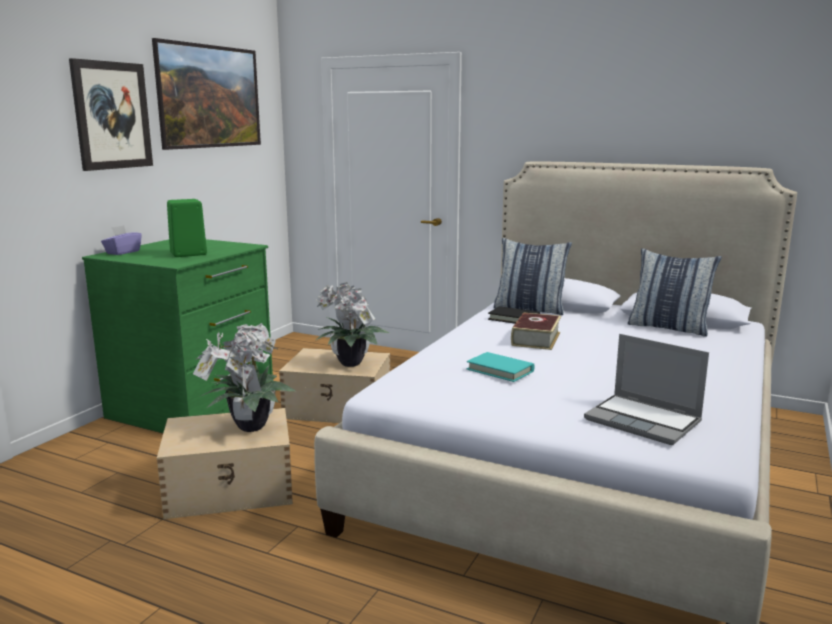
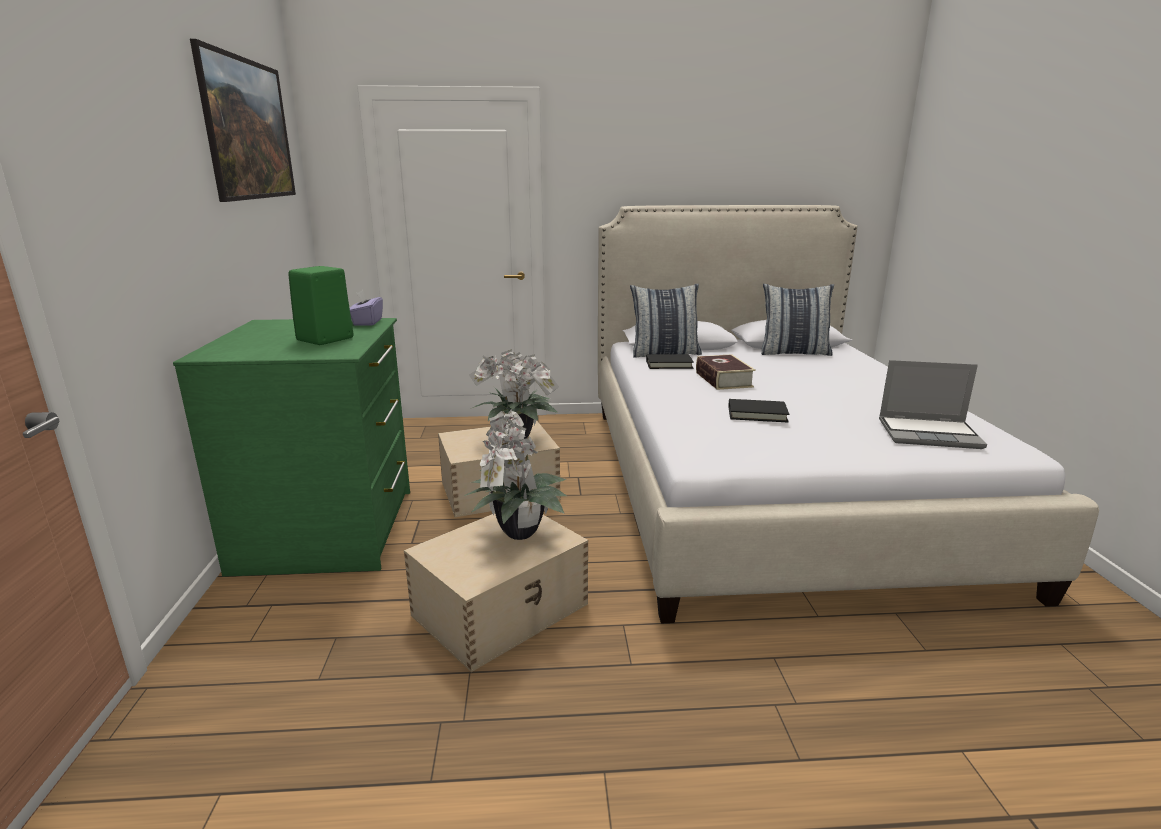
camera: 30 degrees left, 5 degrees up
(112, 115) = (169, 151): picture -> none
(122, 252) = (223, 348): purple tissue box -> purple tissue box (367, 322)
(500, 370) = (757, 414): turquoise book -> black book

